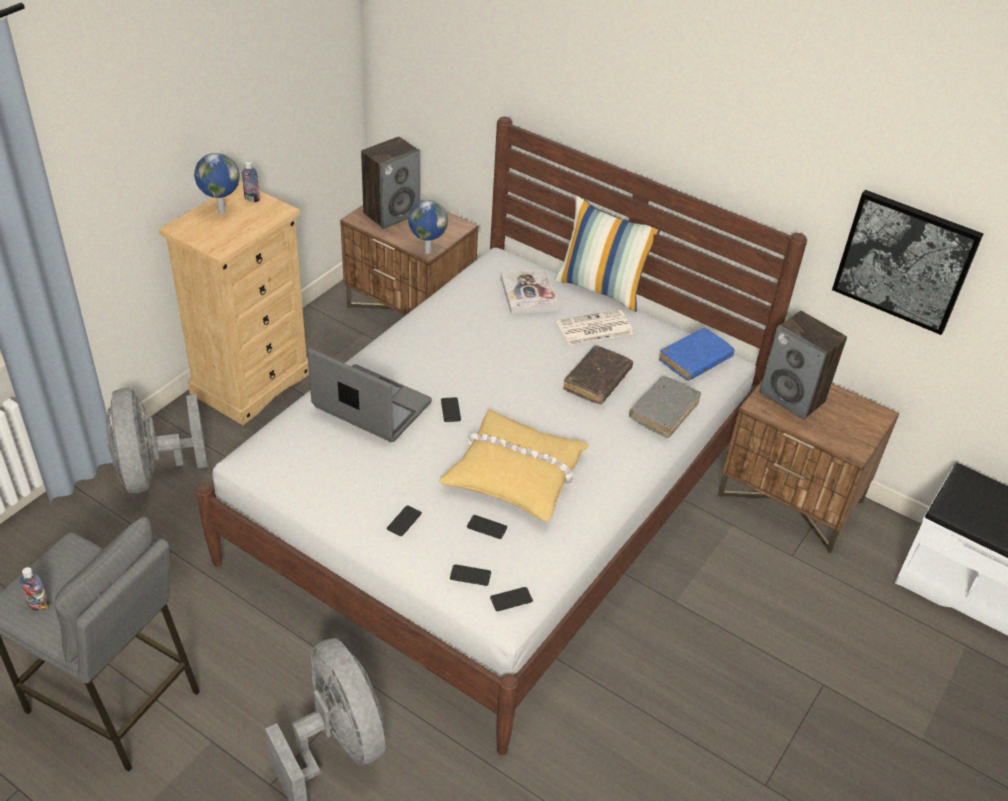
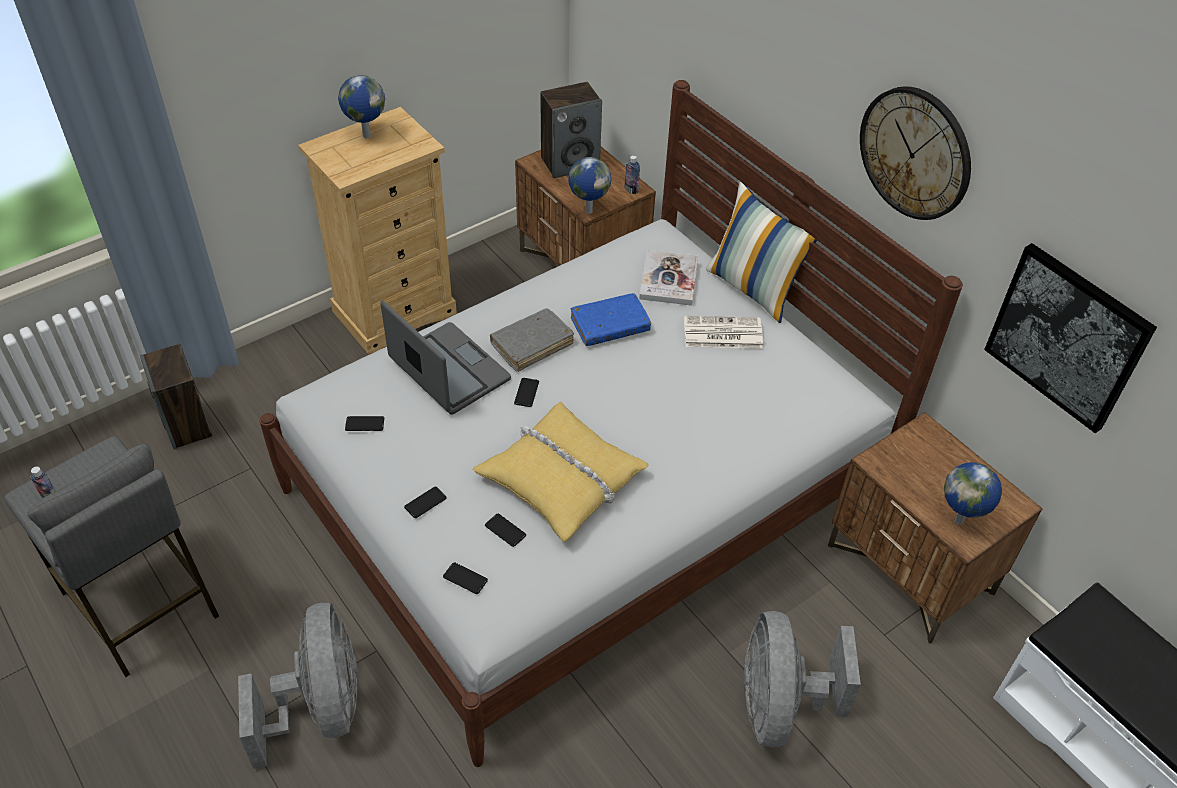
camera: 20 degrees right, 5 degrees up
(153, 472) = (267, 383): grey fan -> grey fan (779, 705)
(252, 199) = (402, 128): bottle -> bottle (631, 190)
(511, 599) = (495, 616): phone -> phone (364, 424)
(597, 381) = (697, 394): brown book -> none
(664, 412) = (756, 445): grey book -> grey book (532, 345)
(695, 360) = (820, 393): blue book -> blue book (610, 326)
(748, 136) = (915, 153): none -> wall clock
(793, 397) = (920, 460): speaker -> speaker (187, 425)
(844, 437) = (960, 521): none -> globe

